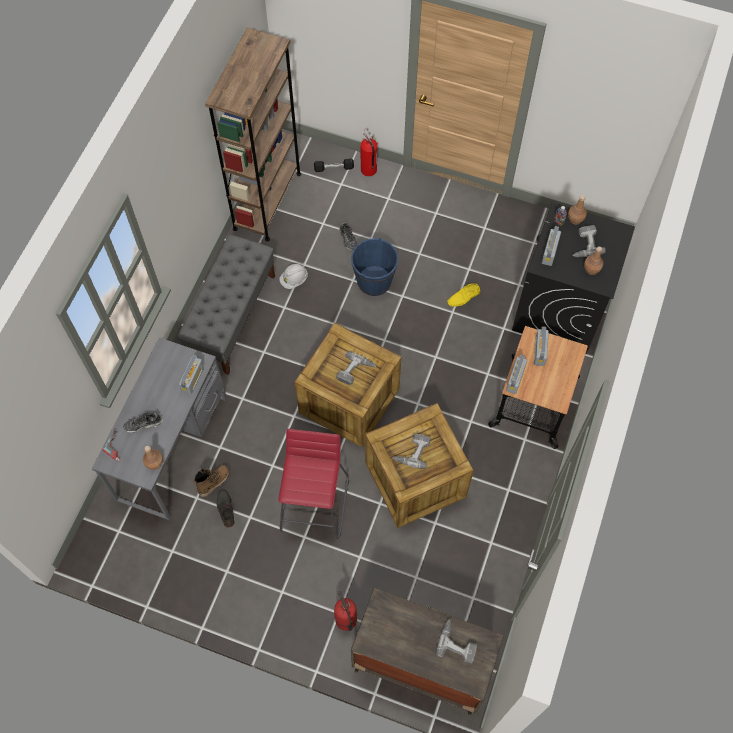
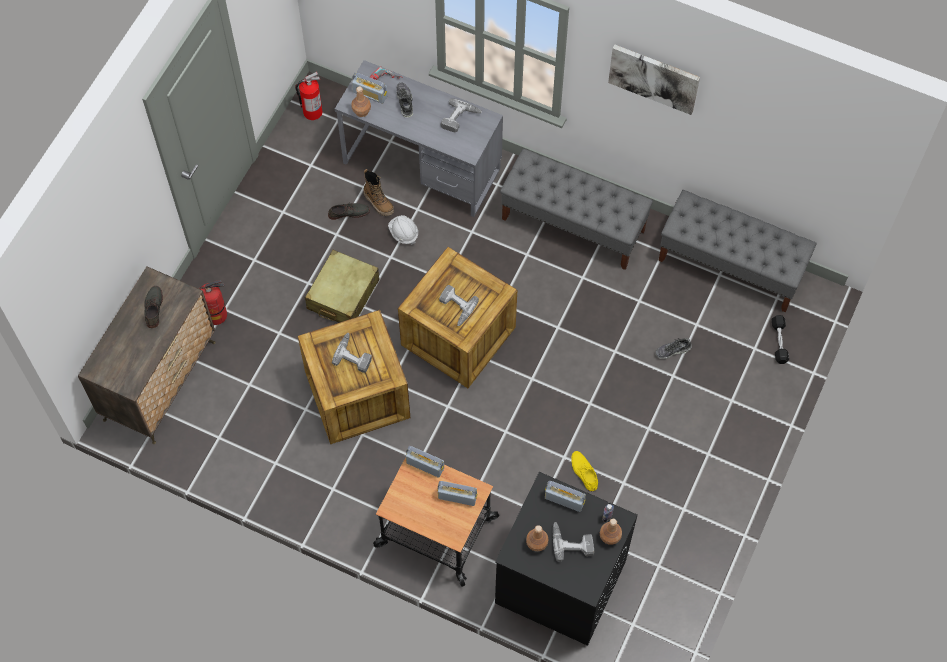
camera: 95 degrees right, 0 degrees up
(176, 155) = (654, 78): none -> picture
(193, 379) = (450, 144): radio -> radio (370, 94)
(267, 201) = (731, 266): brown bookcase -> grey bench
(294, 280) = (618, 289): white hard hat -> white hard hat (403, 233)
(315, 503) = (343, 295): red stool -> beige suitcase
(368, 170) = (775, 381): fire extinguisher -> fire extinguisher (312, 112)
(374, 281) = (612, 374): blue bucket -> none
(398, 634) = (153, 308): none -> grey shoe
(457, 643) = (134, 359): power drill -> power drill (460, 119)

